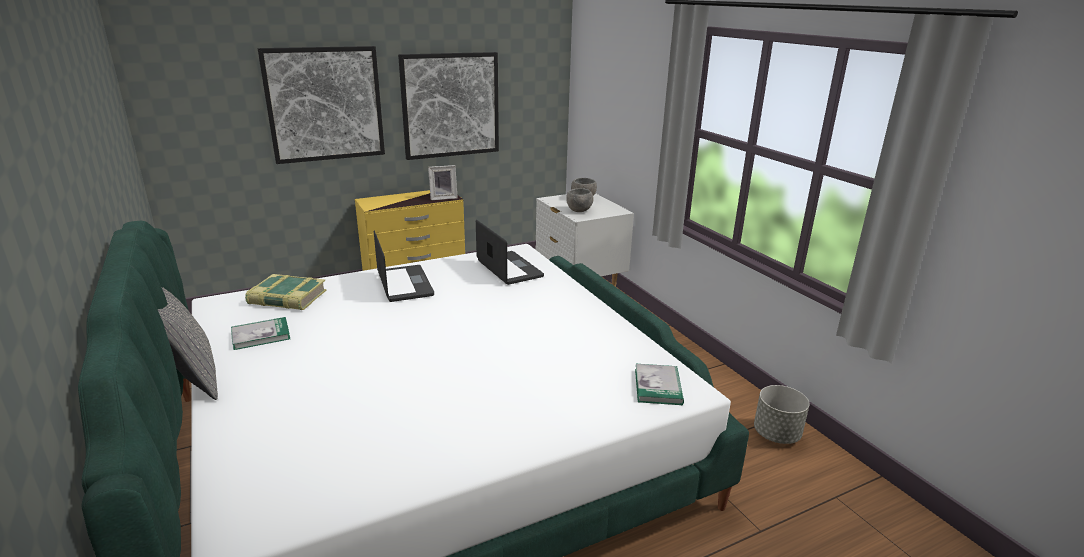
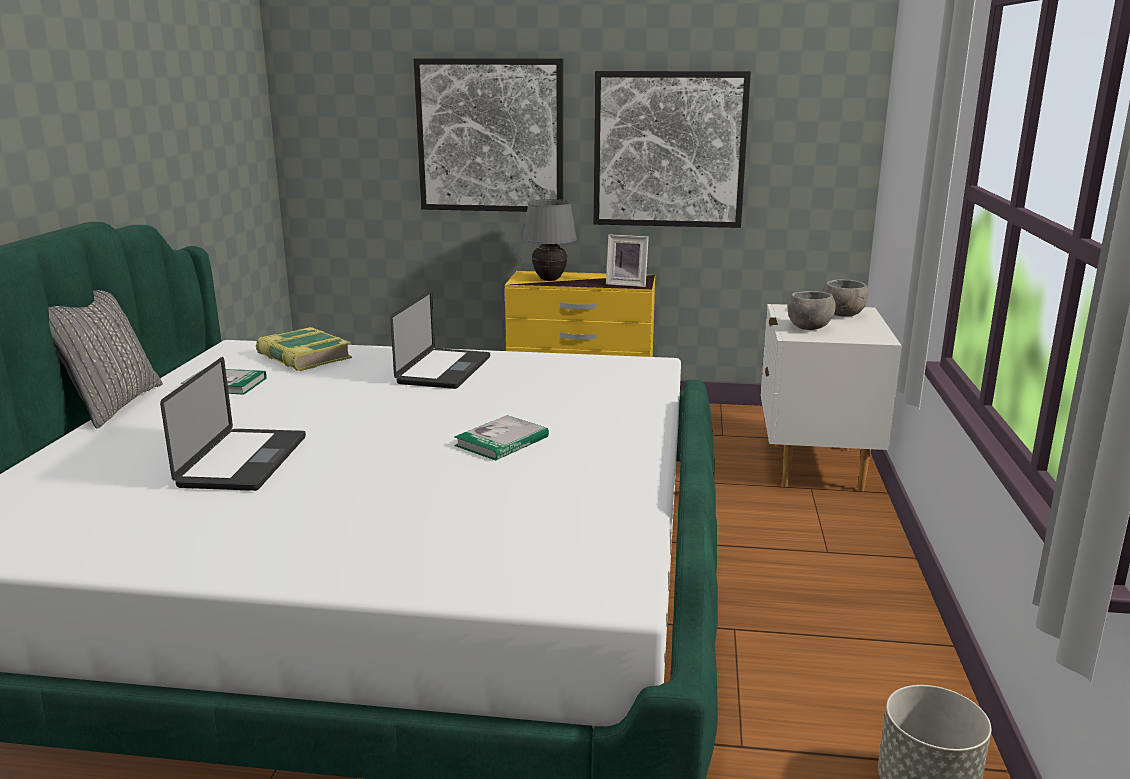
camera: 35 degrees right, 5 degrees down
(389, 203) = (549, 280): none -> grey table lamp
(509, 269) = (601, 381): laptop -> laptop (243, 461)
(658, 386) = (573, 570): book -> book (502, 441)

